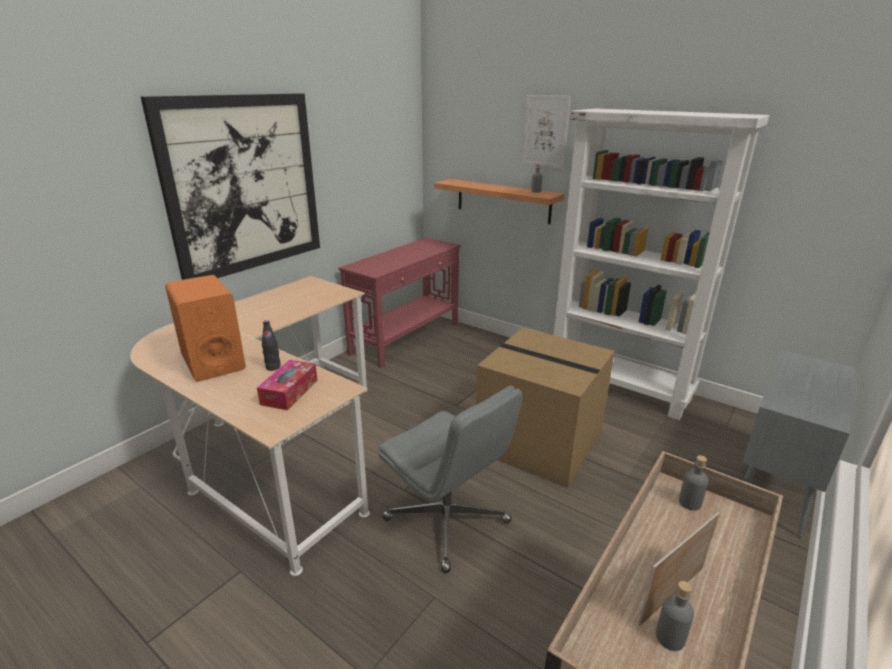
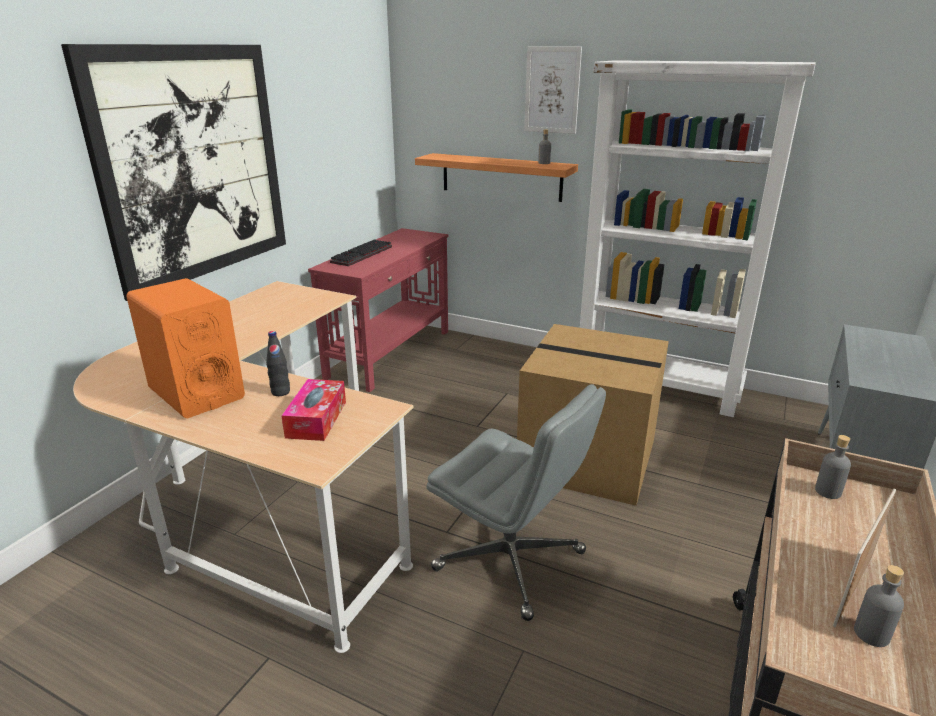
camera: 10 degrees left, 0 degrees up
(384, 259) = (362, 255): none -> keyboard

